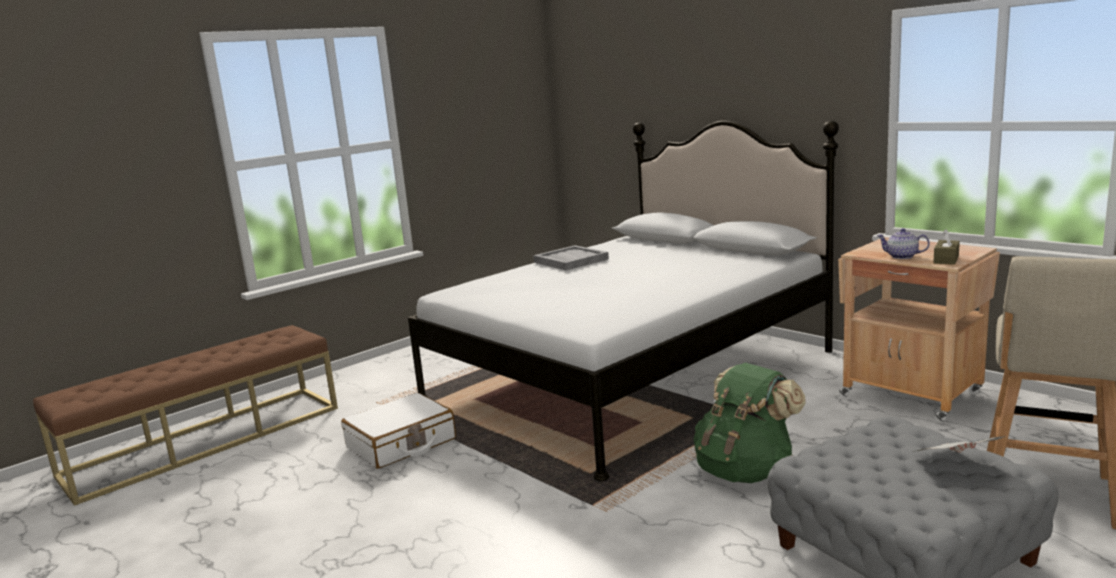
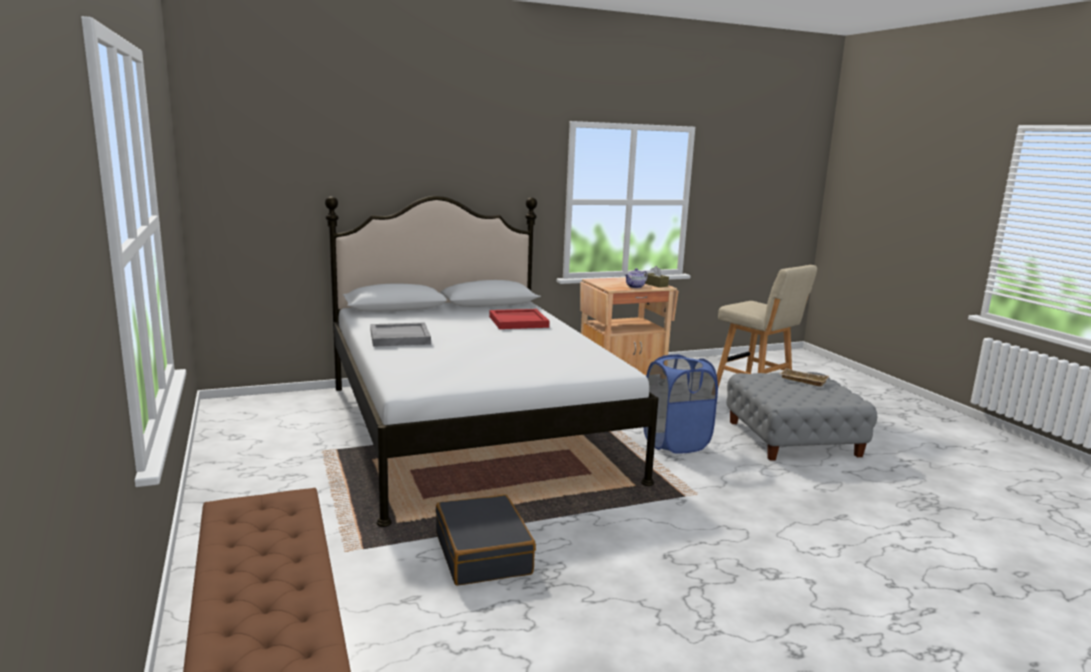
camera: 70 degrees left, 0 degrees up
(401, 444) = (483, 553): white suitcase -> black suitcase
(699, 270) = (519, 321): none -> red tray
(745, 471) = (675, 443): green backpack -> blue laundry basket
(955, 465) = (802, 380): newspaper -> beige tray

